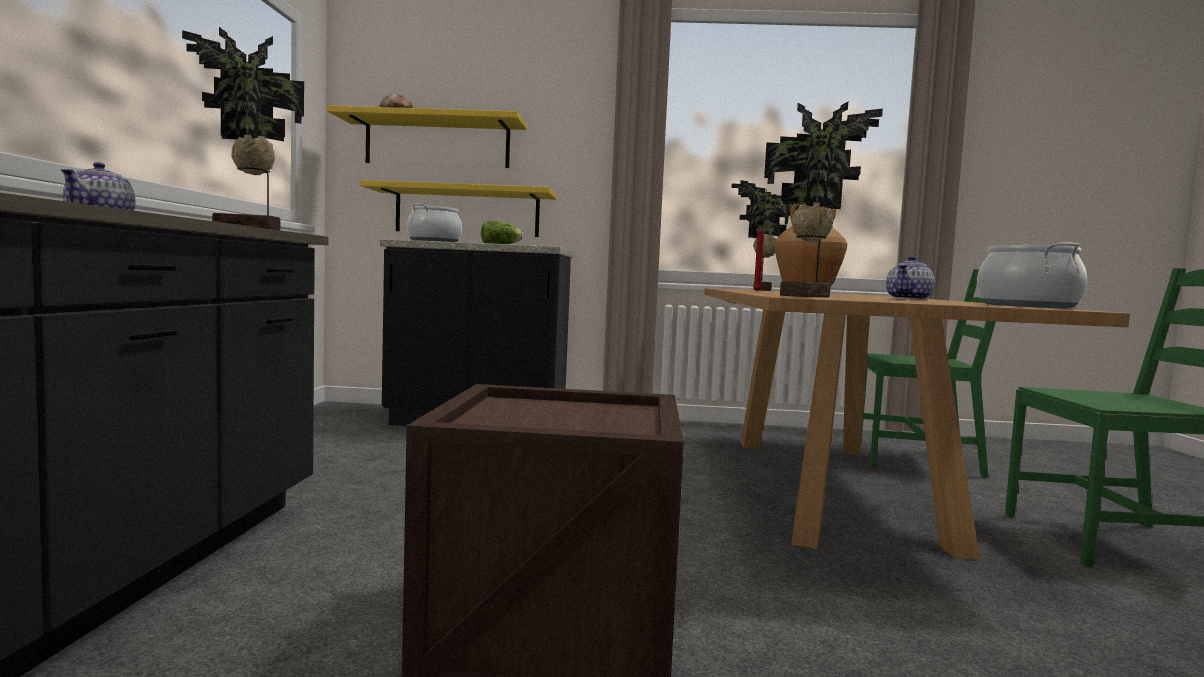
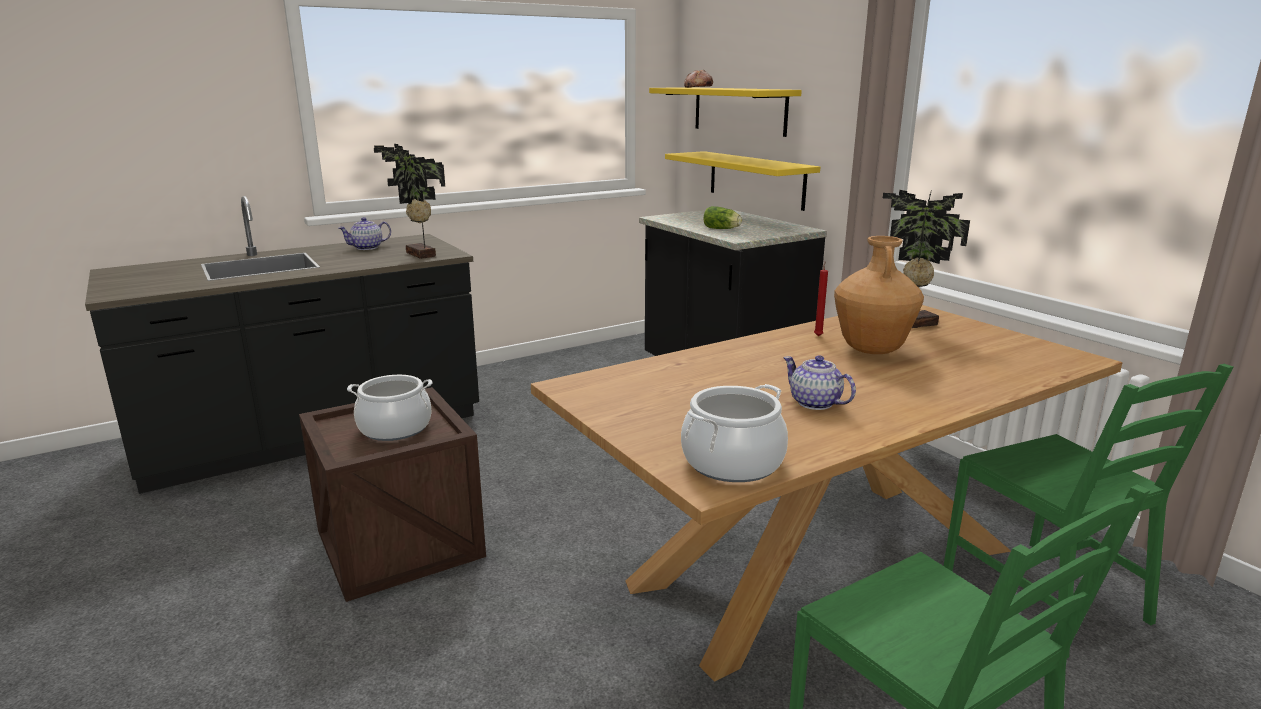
camera: 55 degrees right, 15 degrees up
(434, 242) = (684, 219): cooking pot -> cooking pot (395, 428)
(809, 296) = (600, 386): potted plant -> none
(909, 299) = (815, 403): teapot -> teapot turned 45 degrees clockwise

